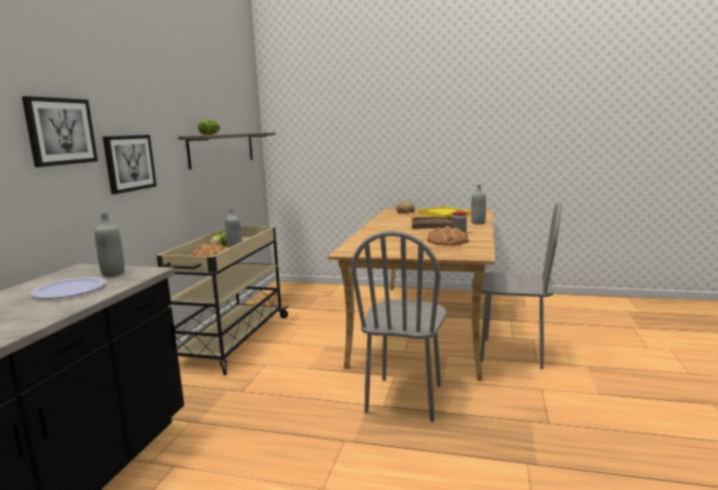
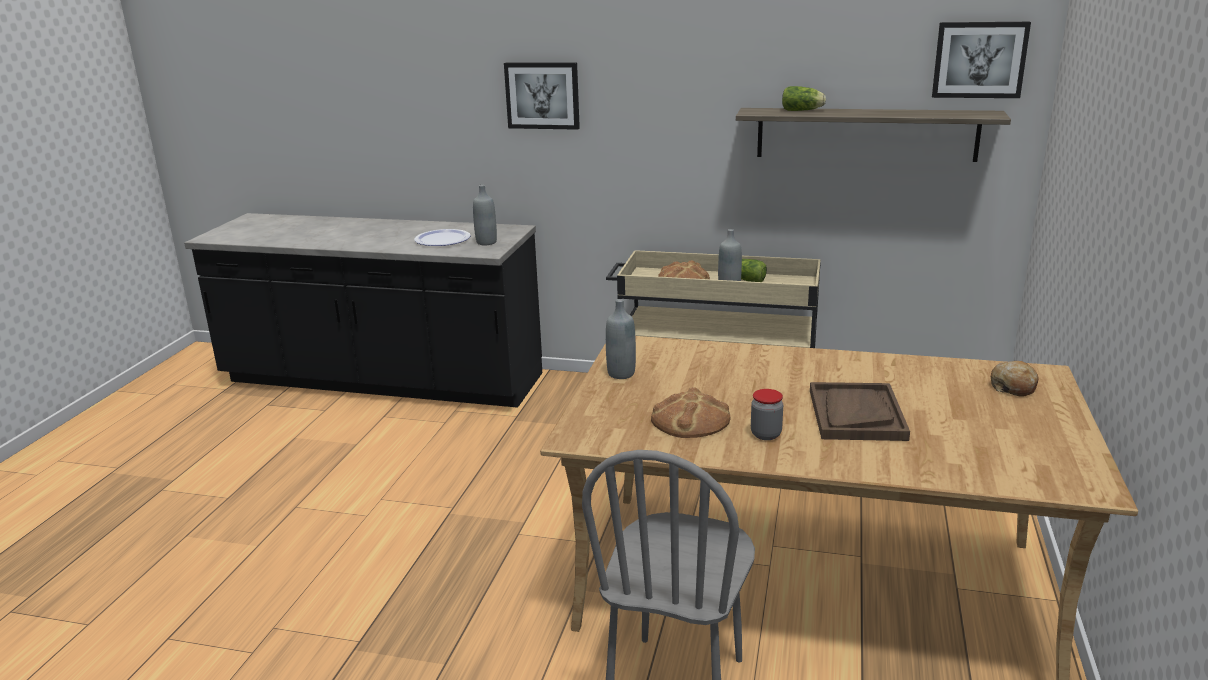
camera: 90 degrees right, 10 degrees up
(129, 163) = (634, 135): picture -> picture (979, 60)
(405, 398) = (532, 551): grey chair -> none
(443, 214) = (1003, 430): yellow tray -> none
(478, 223) = (882, 465): grey bottle -> grey bottle (621, 374)

